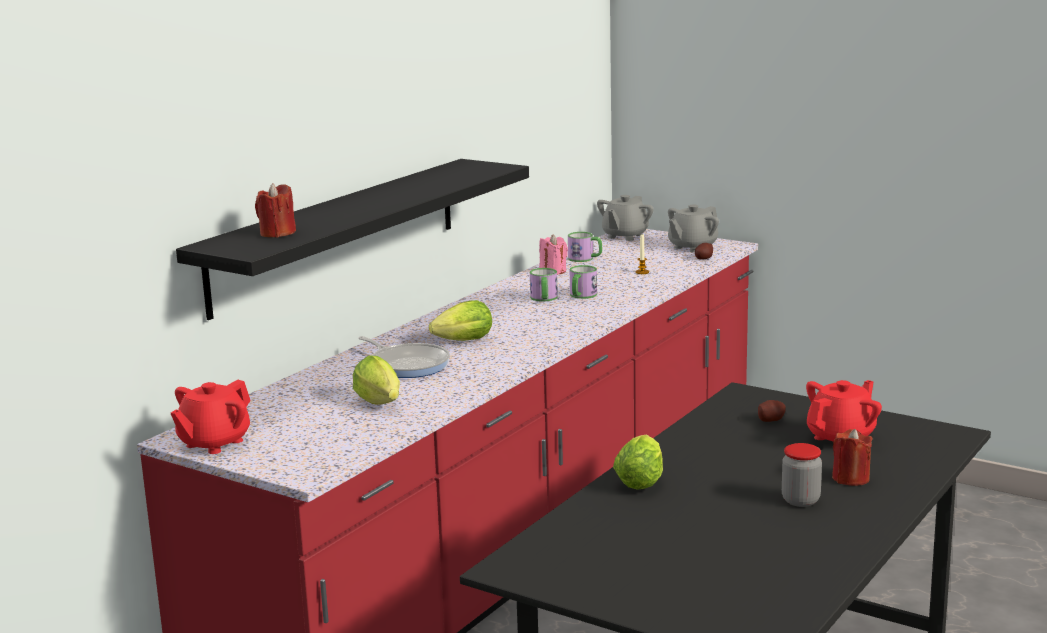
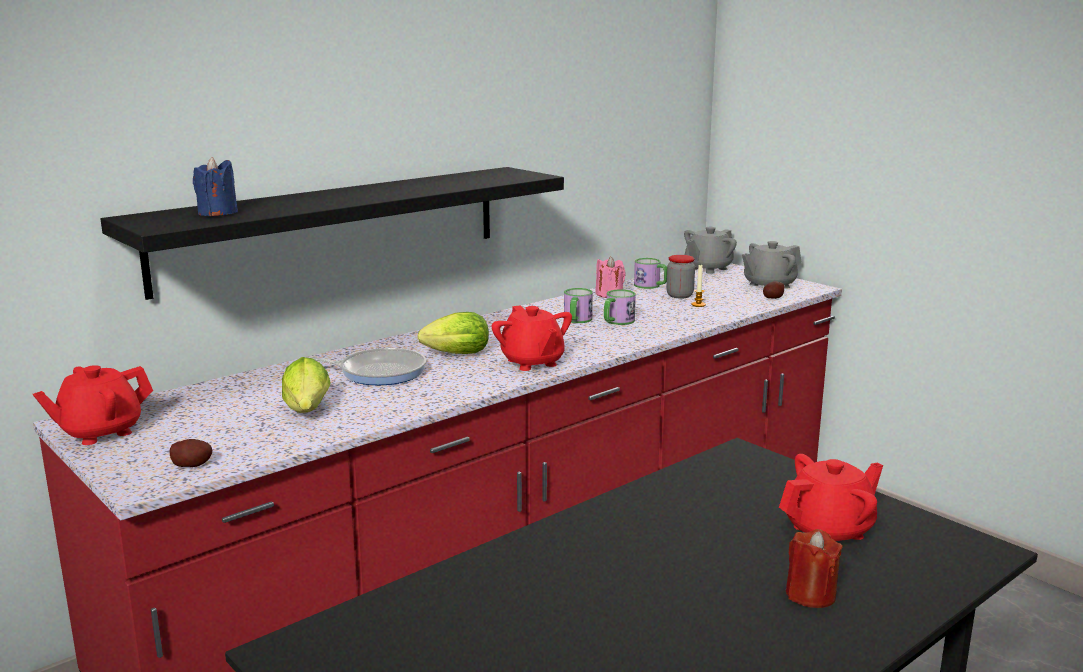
camera: 15 degrees right, 0 degrees up
(277, 233) = (217, 213): red candle -> blue candle
(407, 365) = (378, 372): frying pan -> frying pan turned 60 degrees counterclockwise
(537, 340) = (532, 362): none -> red teapot
(641, 480) = (545, 550): lettuce -> none
(771, 419) = (754, 492): potato -> potato (192, 464)
(800, 500) = (725, 617): jar -> jar (679, 295)

